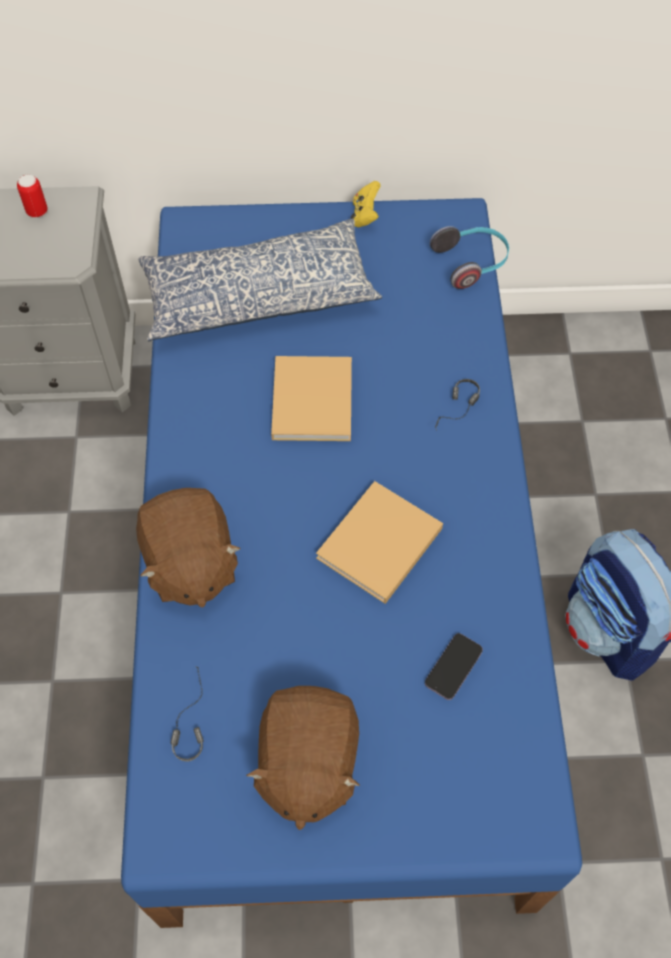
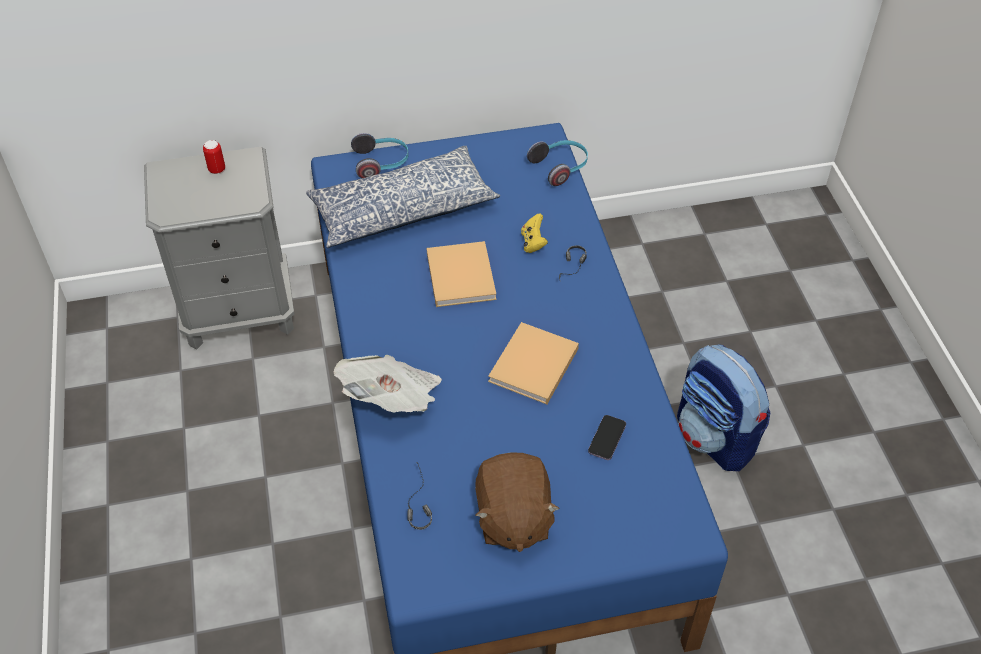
camera: 10 degrees left, 10 degrees down
(190, 564) = (392, 399): brown plush toy -> newspaper
(246, 226) = (381, 163): none -> headphones
(365, 215) = (472, 145): yellow game controller -> yellow game controller (533, 242)

